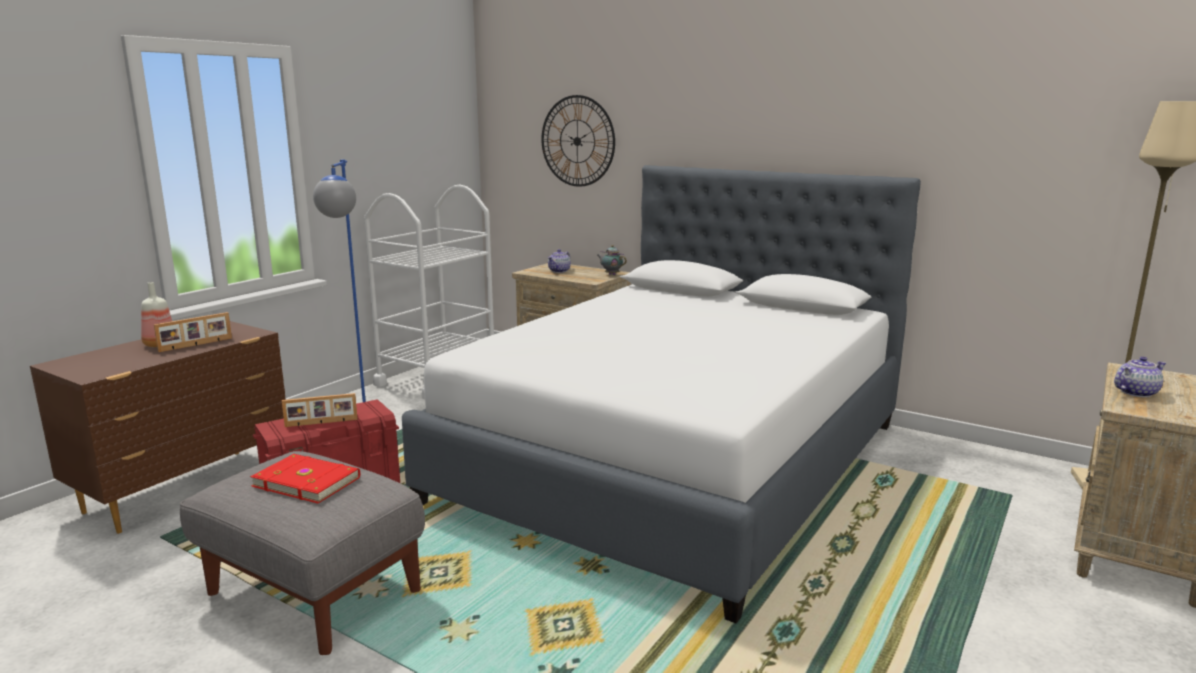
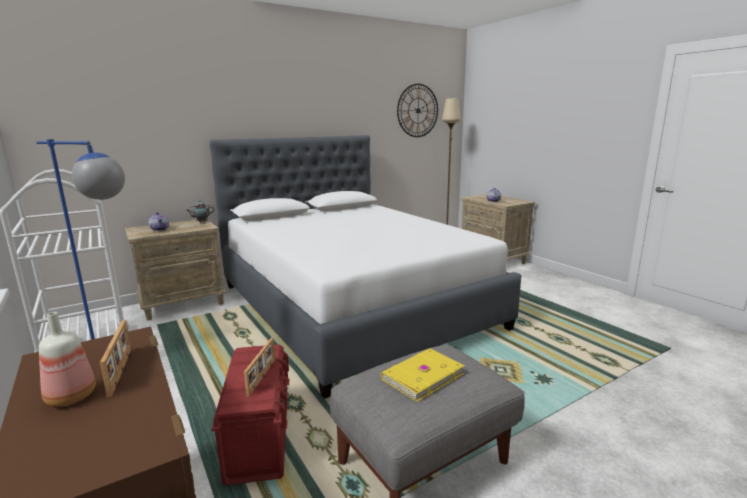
camera: 65 degrees left, 0 degrees up
(307, 481) = (421, 376): red book -> yellow book
(577, 141) = (137, 125): wall clock -> wall clock (418, 110)

